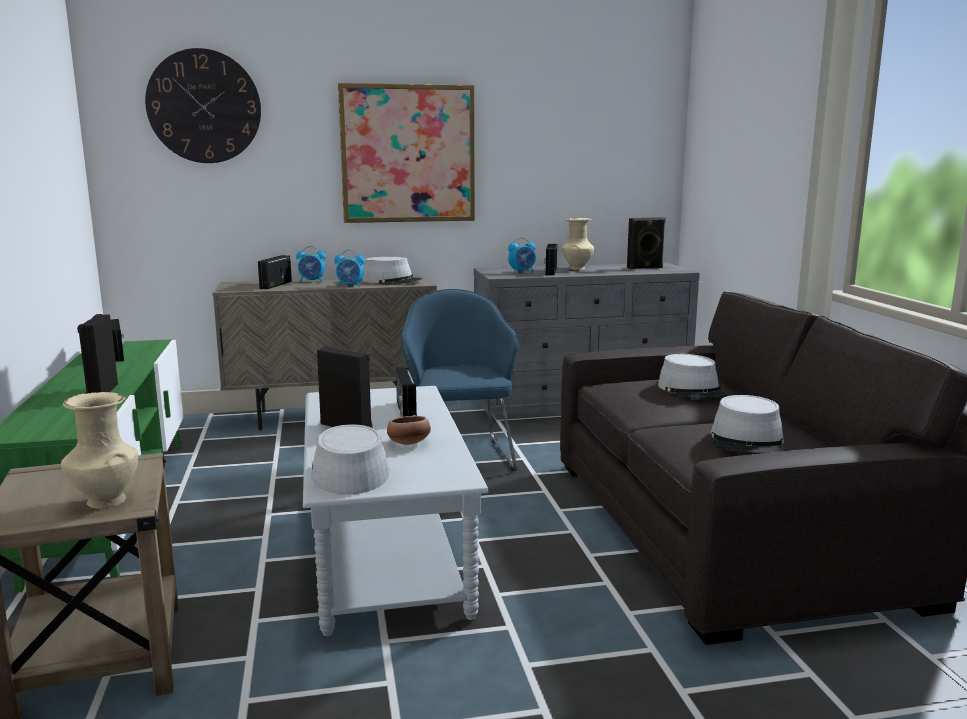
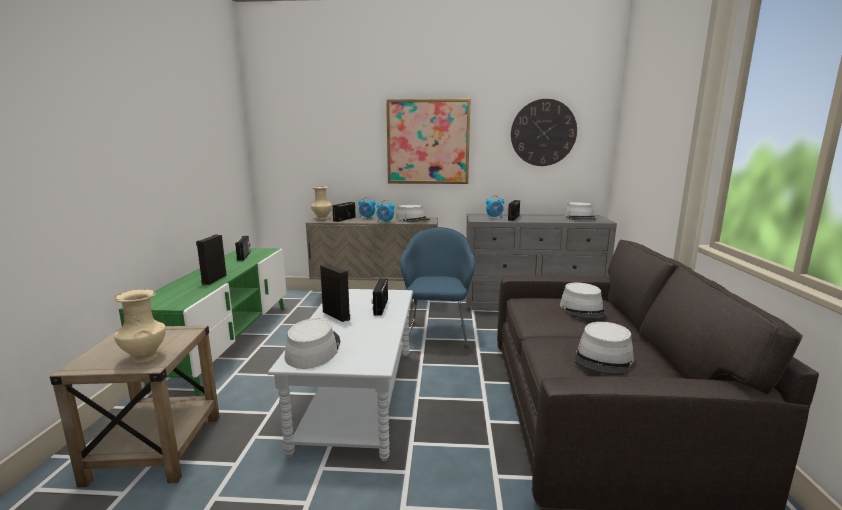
camera: 15 degrees right, 0 degrees up
(204, 106) = (310, 114): wall clock -> wall clock (543, 133)
(408, 443) = (364, 332): bowl -> none
(577, 269) = (532, 217): beige vase -> beige vase (322, 218)
(645, 268) = (580, 218): black speaker -> grey hat

